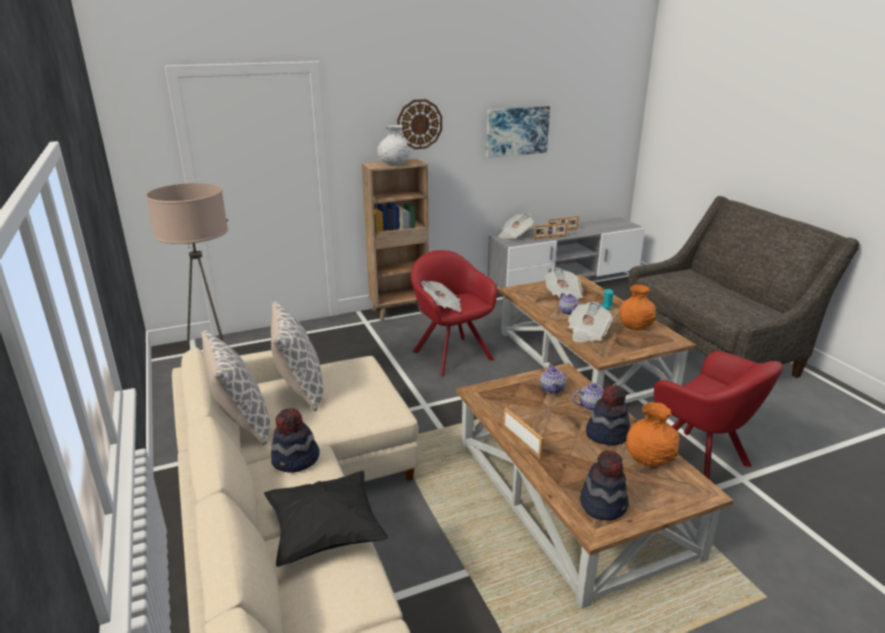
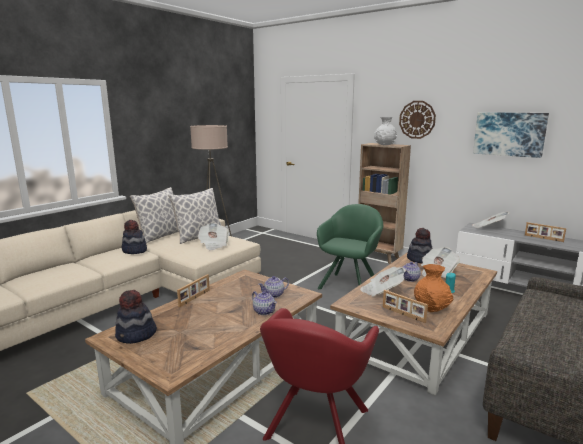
camera: 60 degrees right, 10 degrees down
(325, 533) = (80, 270): black pillow -> none
(442, 306) = (338, 241): newspaper -> newspaper (213, 245)
(450, 353) = (350, 284): red armchair -> green armchair
(550, 237) = (514, 237): picture frame -> picture frame (403, 314)
(607, 434) = (228, 323): hat -> hat (419, 259)
(650, 459) = (205, 345): orange vase -> none

